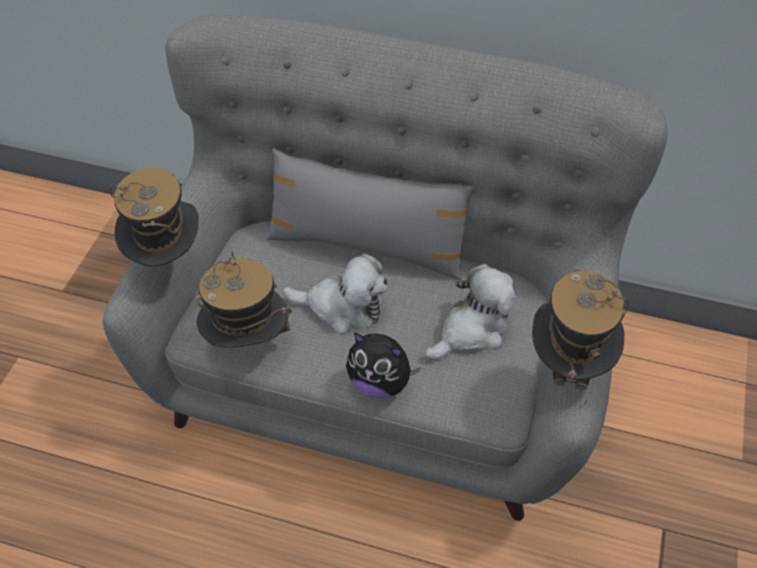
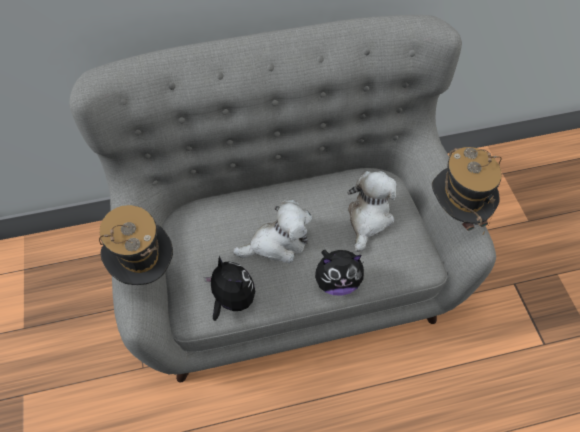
camera: 30 degrees left, 5 degrees up
(248, 343) = (232, 300): hat -> plush toy
(367, 246) = (263, 193): grey pillow -> none

